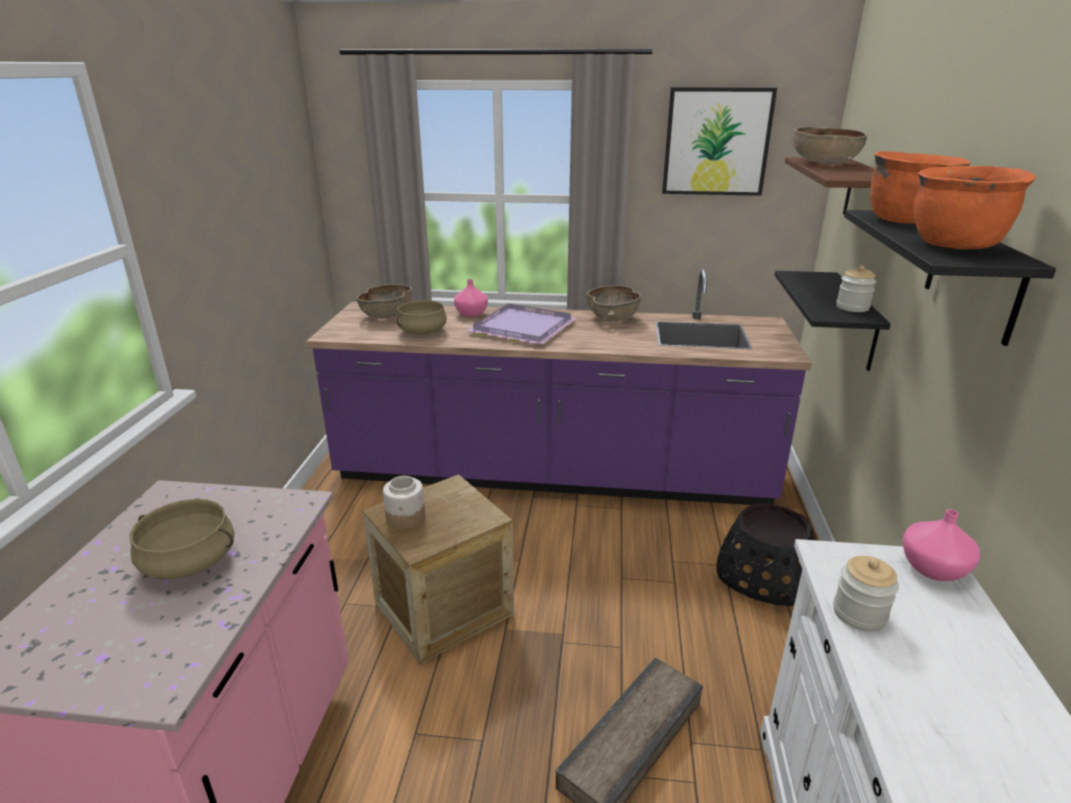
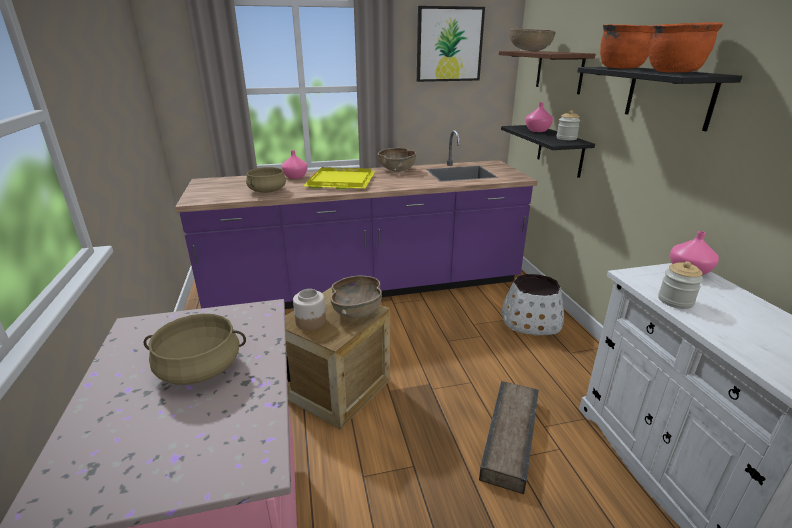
camera: 20 degrees left, 0 degrees up
(387, 316) = (230, 184): brown bowl -> brown bowl (357, 311)
(521, 328) = (339, 181): purple tray -> yellow tray
(764, 577) = (531, 321): black planter -> white planter
(822, 286) = (537, 131): none -> pink vase

